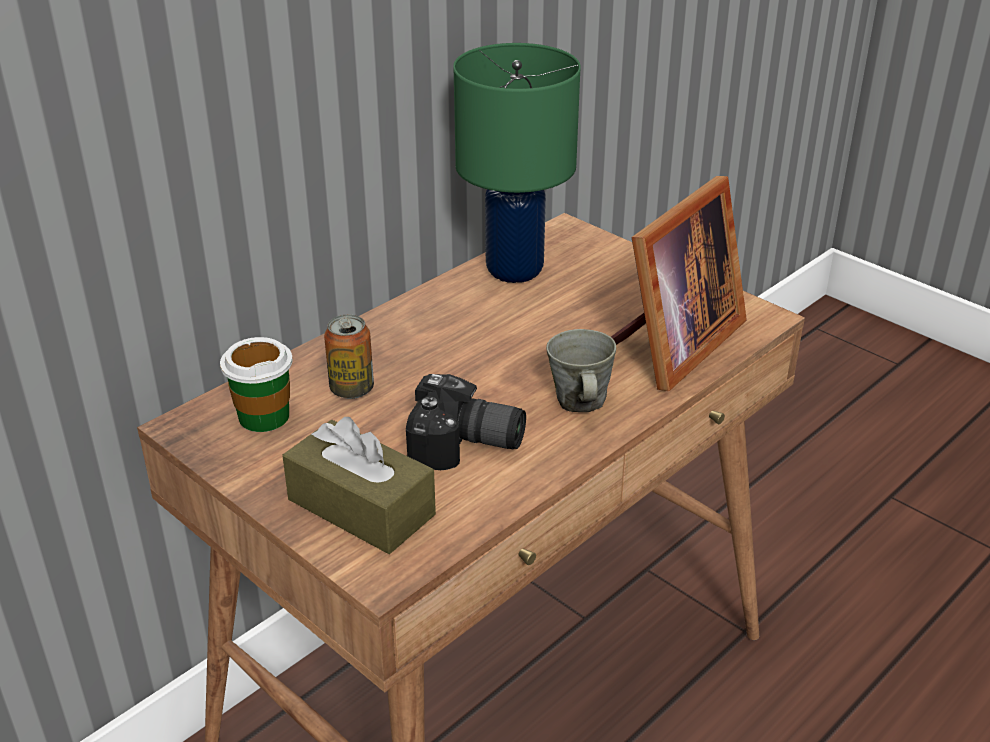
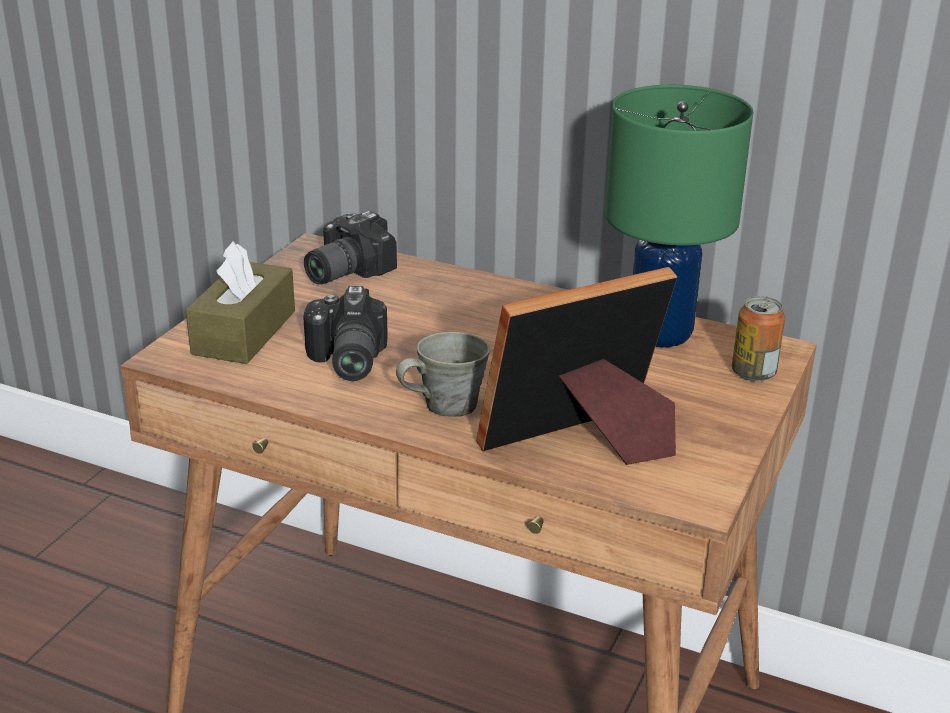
camera: 70 degrees right, 5 degrees down
(264, 416) = (342, 271): cup -> camera
(352, 389) = (400, 297): can -> can (753, 373)
(670, 346) = (585, 443): picture frame -> picture frame turned 135 degrees clockwise

